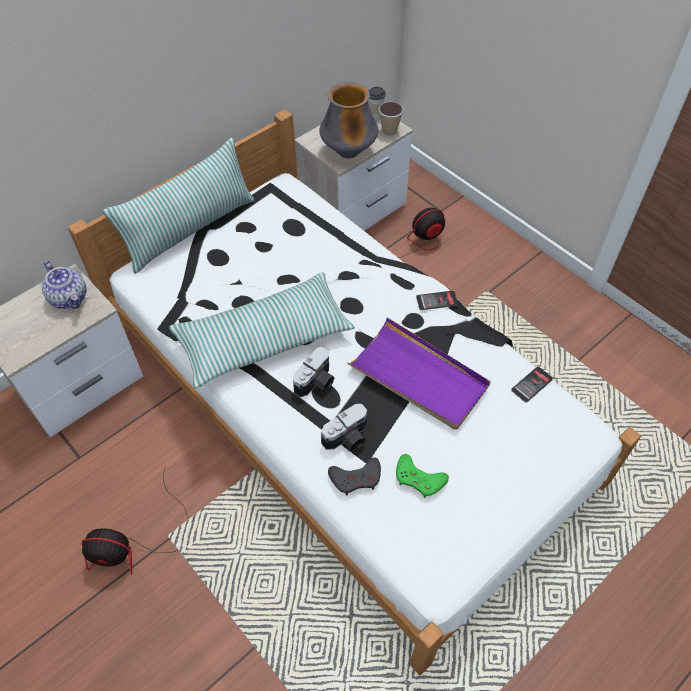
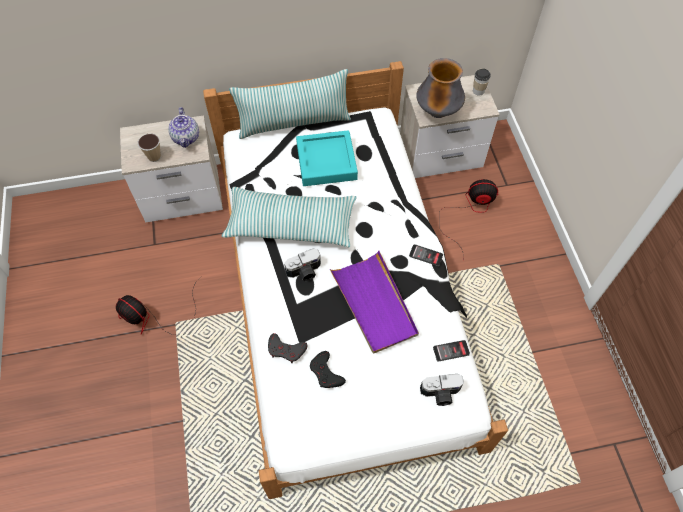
camera: 30 degrees right, 5 degrees up
(259, 254) = (326, 162): none -> turquoise tray
(348, 439) = (299, 321): camera -> camera (440, 394)
(389, 131) = (480, 108): cup -> cup (154, 157)
(419, 479) = (326, 373): green game controller -> black game controller

